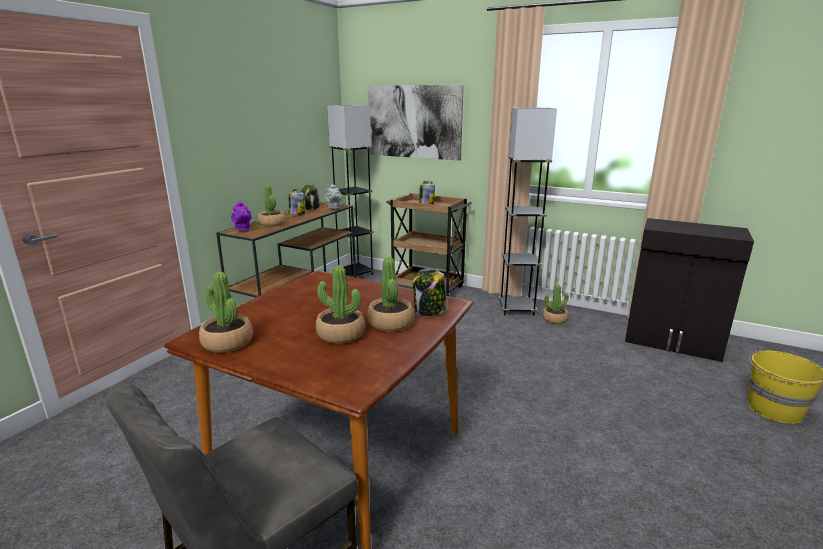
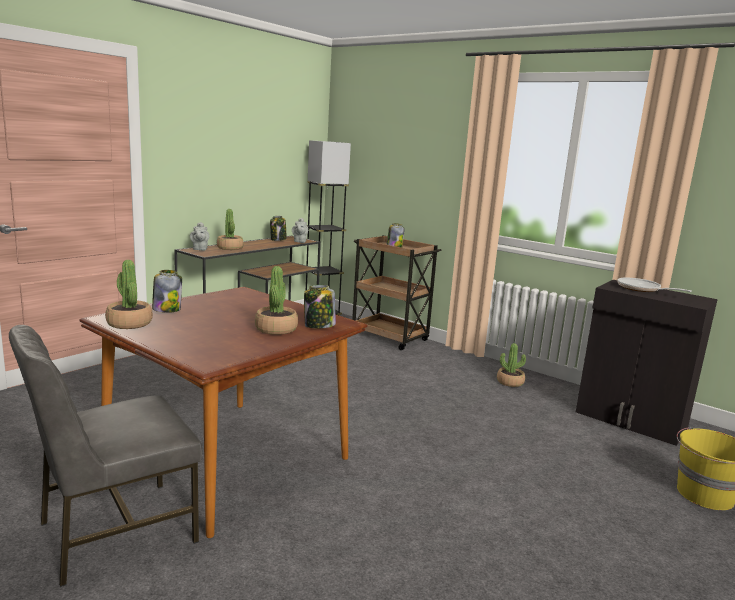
camera: 10 degrees right, 5 degrees down
(242, 229) = (200, 249): purple teapot -> grey teapot
(297, 214) = (260, 242): jar -> jar (167, 309)
(340, 334) = (226, 330): potted plant -> none
(414, 122) = (393, 162): picture -> none
(517, 309) = (474, 367): grey floor lamp -> none
(681, 226) = (642, 289): none -> frying pan

